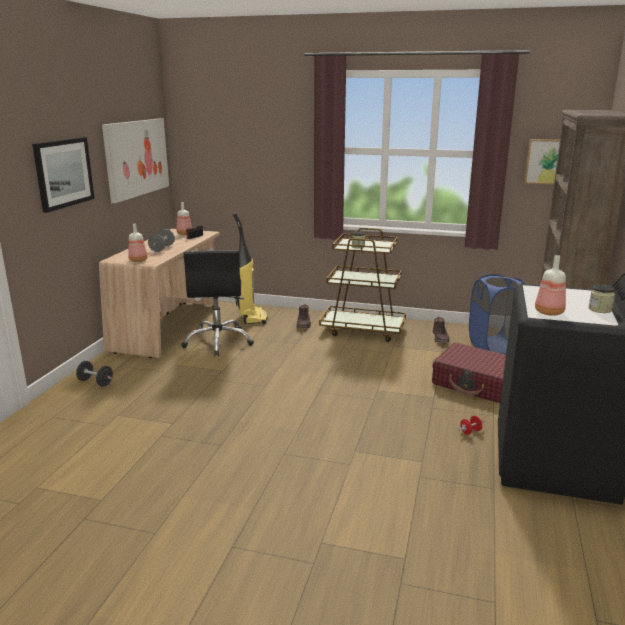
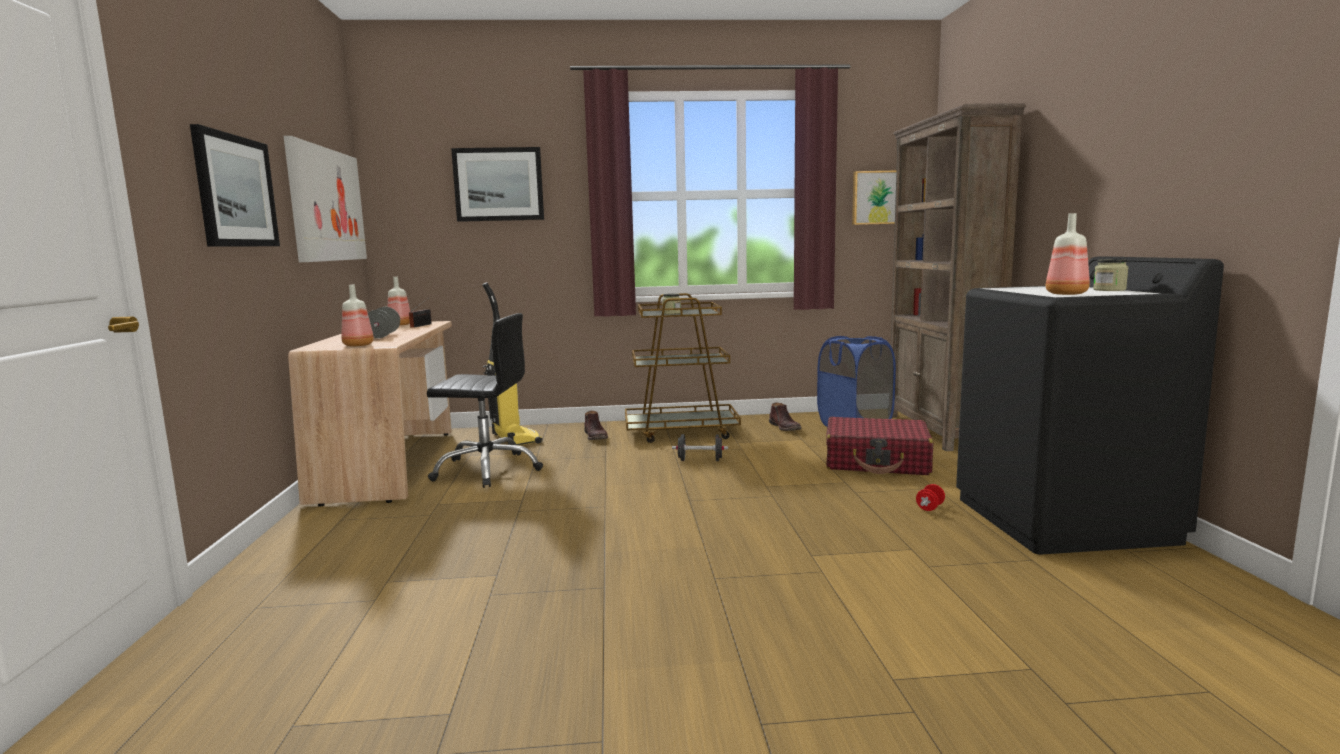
camera: 20 degrees left, 10 degrees down
(95, 382) = (311, 546): black dumbbell -> black dumbbell (700, 460)
(218, 342) = (487, 469): black office chair -> black office chair turned 60 degrees counterclockwise
(255, 137) = (498, 184): none -> picture

